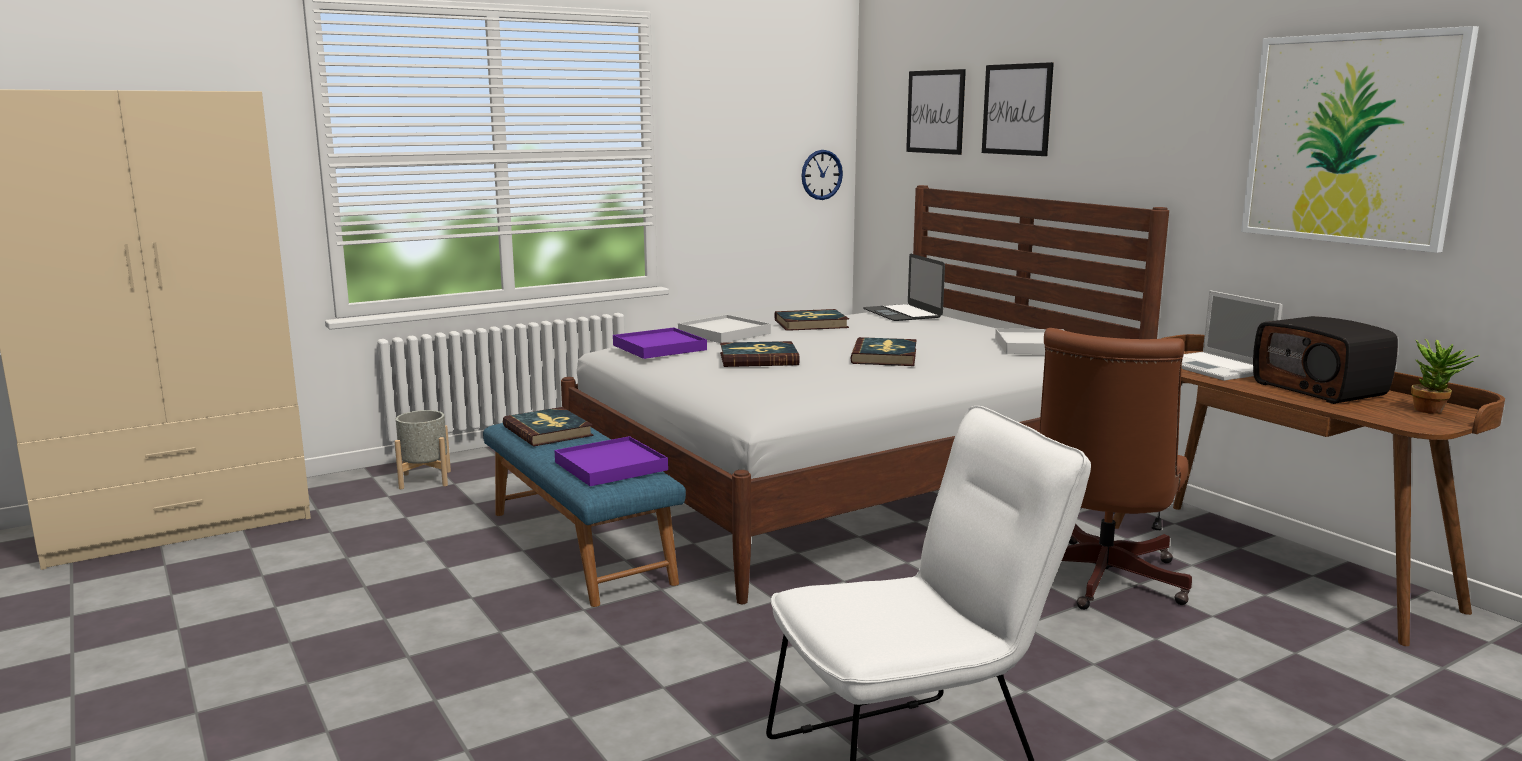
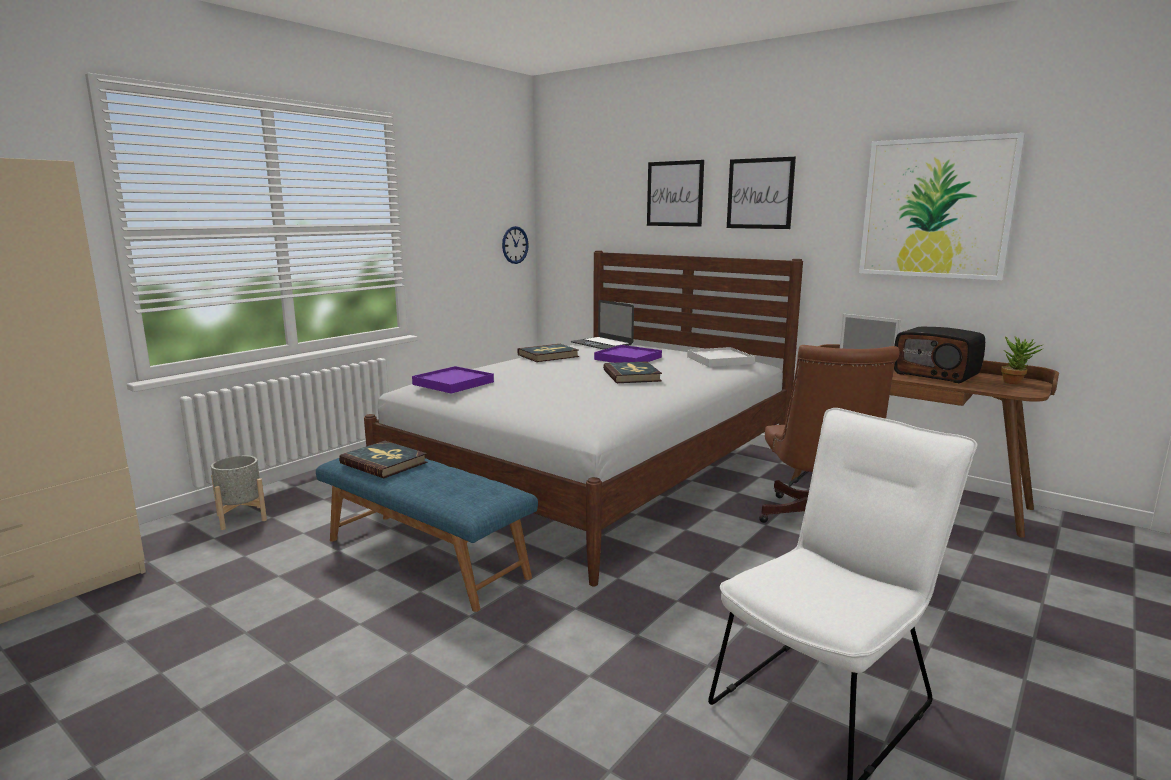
camera: 20 degrees left, 0 degrees up
(611, 466) = (468, 487): purple tray -> purple tray (628, 358)
(724, 333) = (492, 368): white tray -> none
(758, 359) = (543, 385): book -> none
(935, 112) = (605, 197): picture -> picture (760, 193)

